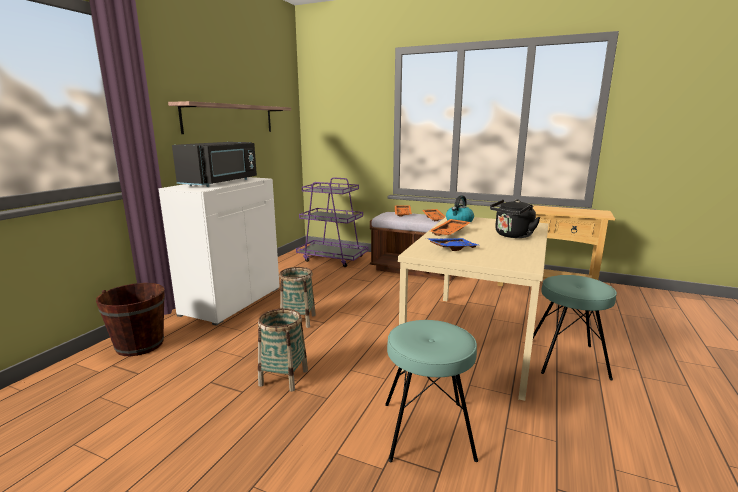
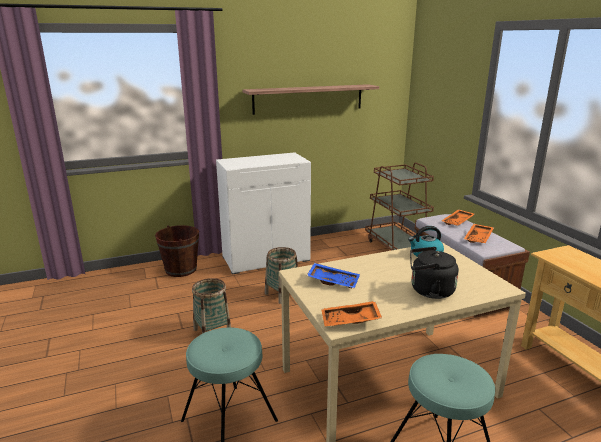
camera: 45 degrees right, 5 degrees up
(221, 182) = (264, 160): black microwave -> none
(332, 258) = (397, 247): purple cart -> brown cart
(450, 232) = (380, 264): orange tray -> orange tray (350, 321)

